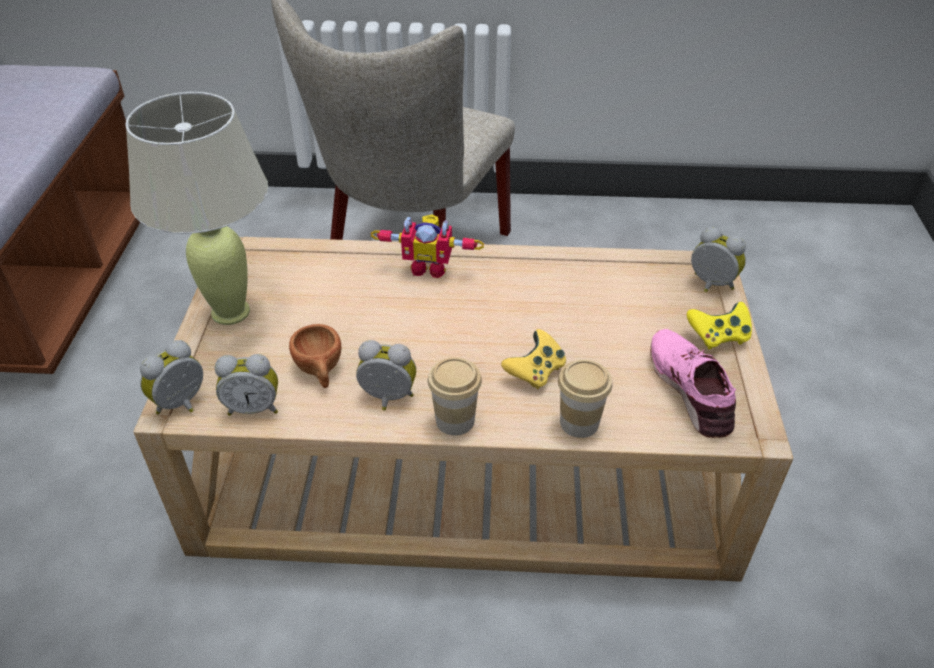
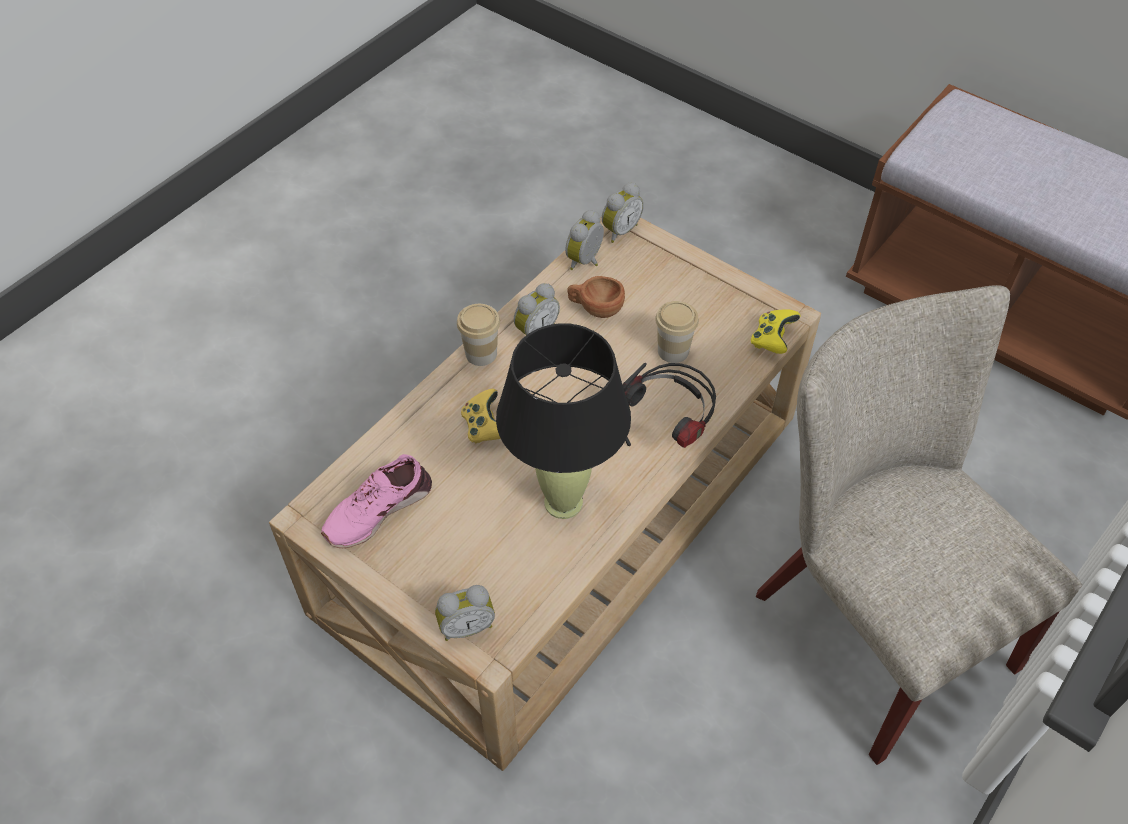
camera: 125 degrees right, 10 degrees up
(183, 405) = (619, 230): alarm clock -> alarm clock turned 60 degrees clockwise
(231, 312) = (703, 284): beige table lamp -> none
(429, 267) = (668, 431): toy robot -> headphones
(556, 290) = (562, 502): none -> black table lamp
(579, 422) = (415, 419): cup -> cup (673, 351)
(691, 389) = (377, 509): pink shoe -> pink shoe turned 120 degrees clockwise
(718, 337) = (406, 575): yellow game controller -> yellow game controller (772, 340)

